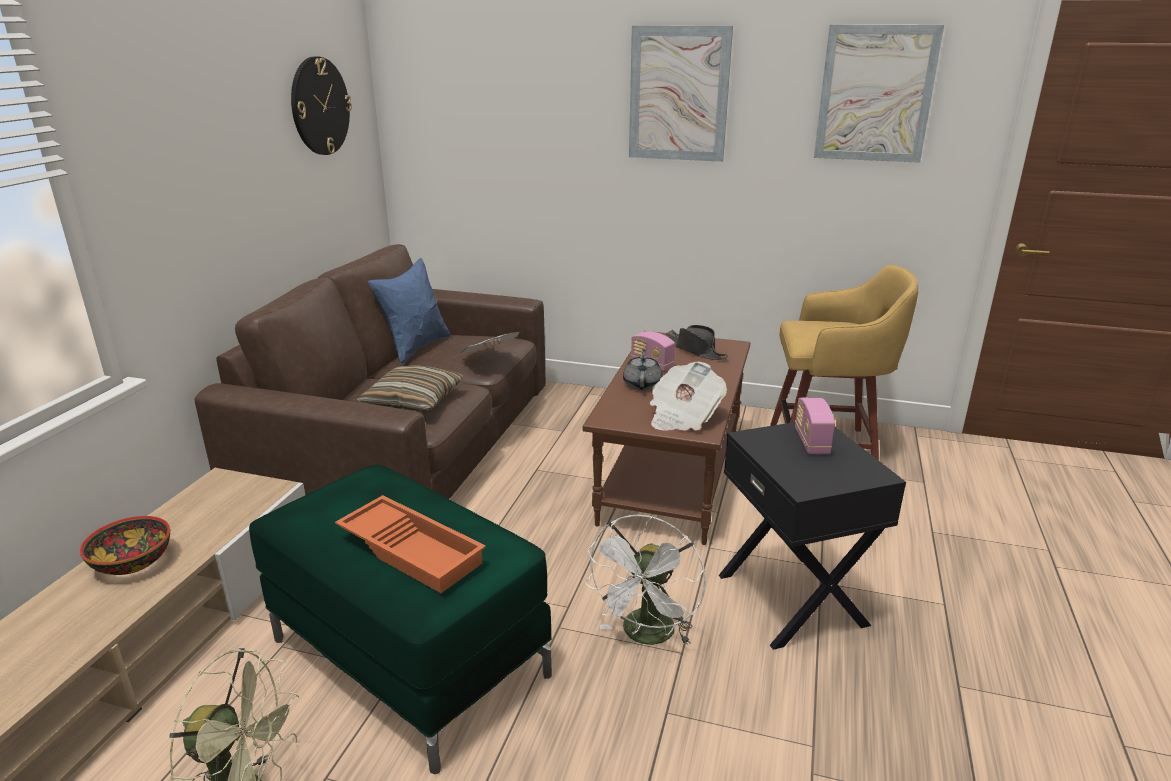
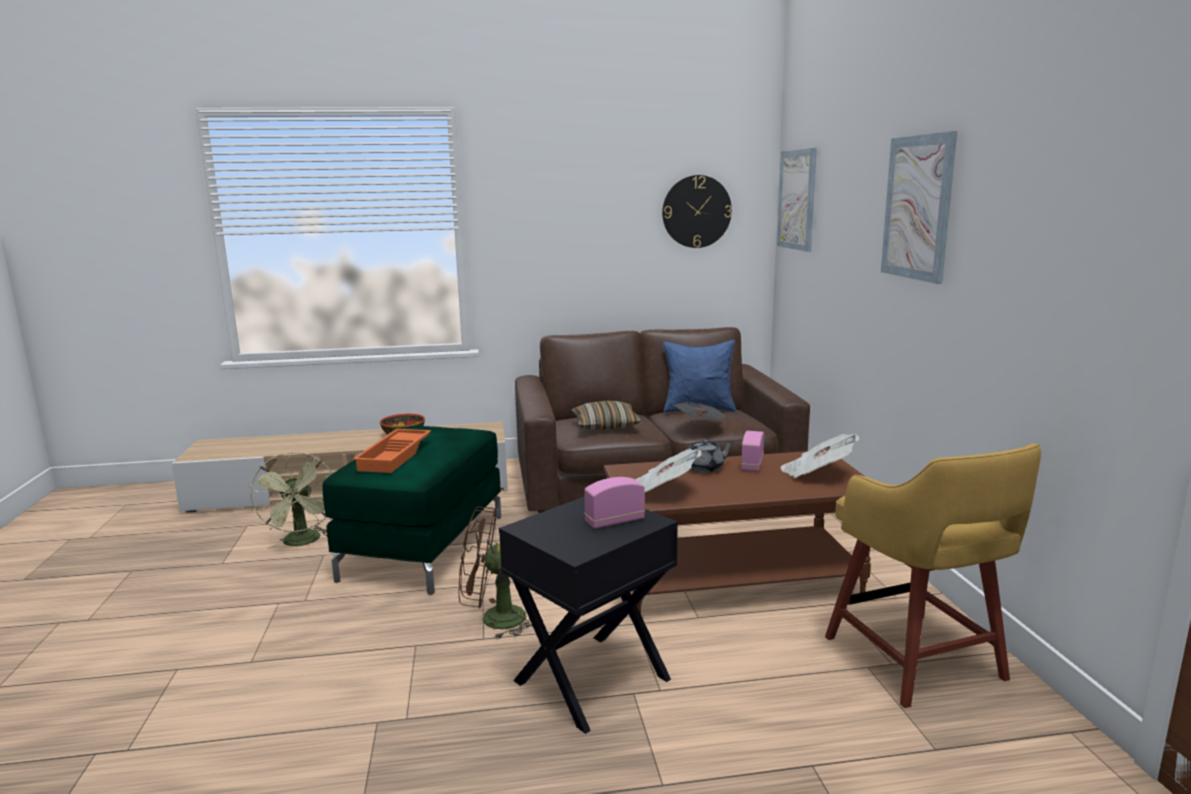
camera: 65 degrees right, 10 degrees down
(646, 636) = (493, 620): white fan -> brown fan
(696, 350) = (817, 474): black hat -> newspaper
(875, 94) = (1070, 207): picture -> picture (797, 199)

